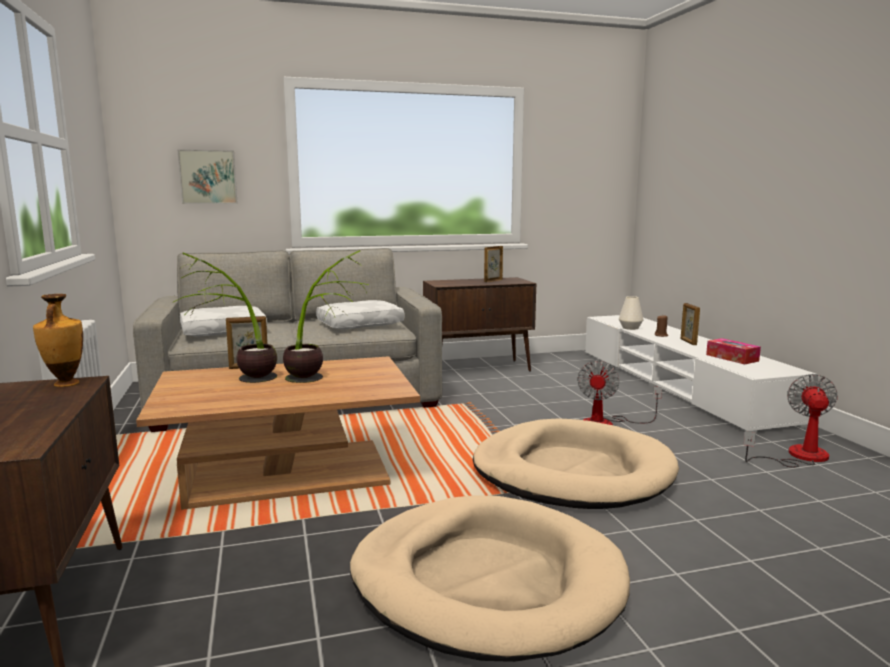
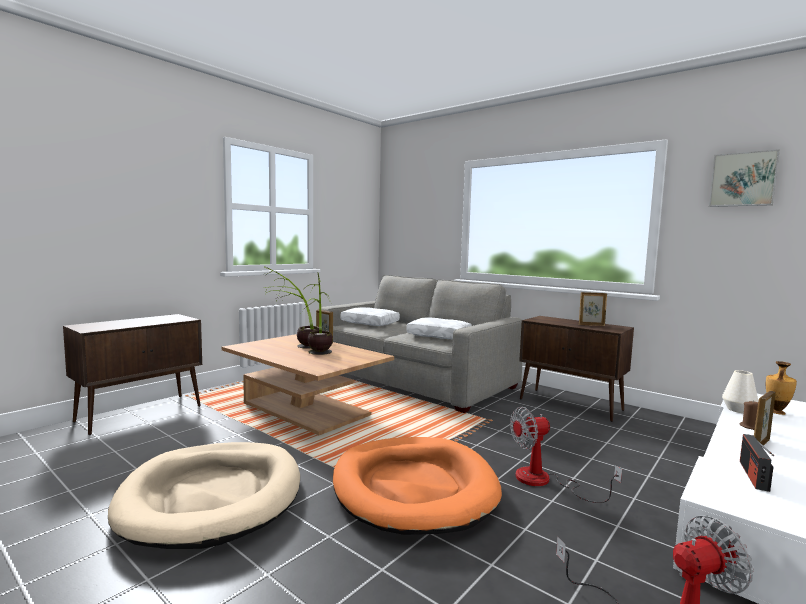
camera: 55 degrees right, 5 degrees down
(65, 384) = (181, 318): vase -> vase (776, 412)
(208, 177) = (420, 230): picture -> picture (743, 179)
(572, 472) = (413, 488): beige dog bed -> orange dog bed
(732, 358) = (753, 475): tissue box -> radio

